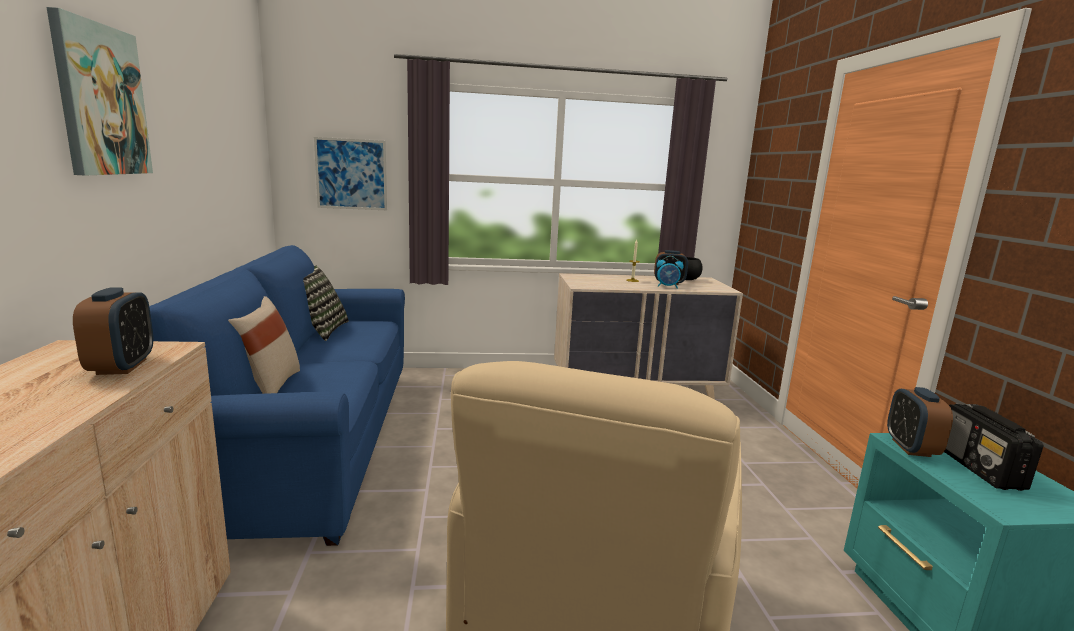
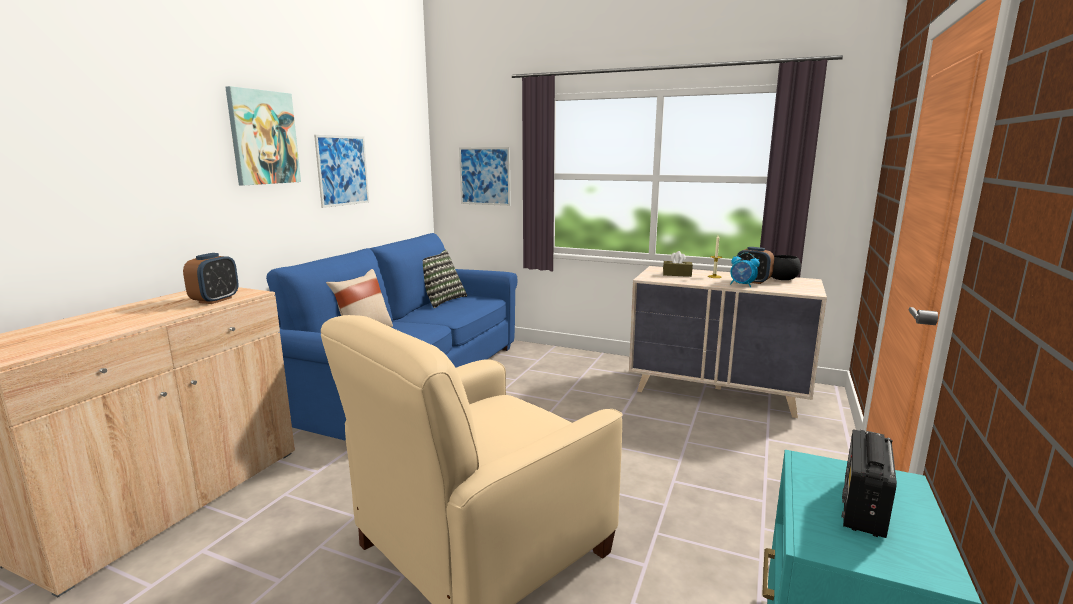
camera: 30 degrees right, 0 degrees up
(191, 159) = (342, 170): none -> picture
(599, 280) = (677, 274): none -> brown tissue box
(911, 448) = (809, 471): alarm clock -> none

